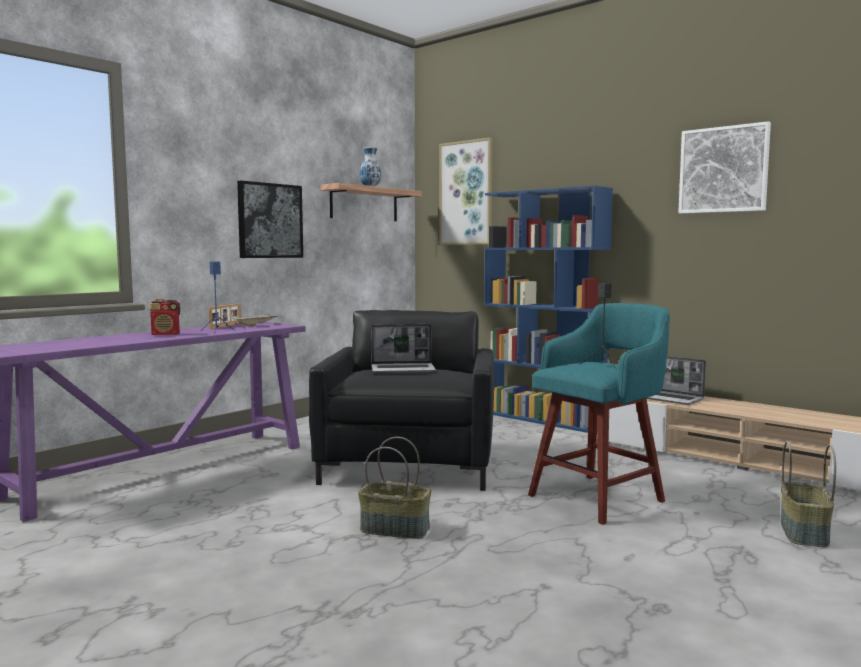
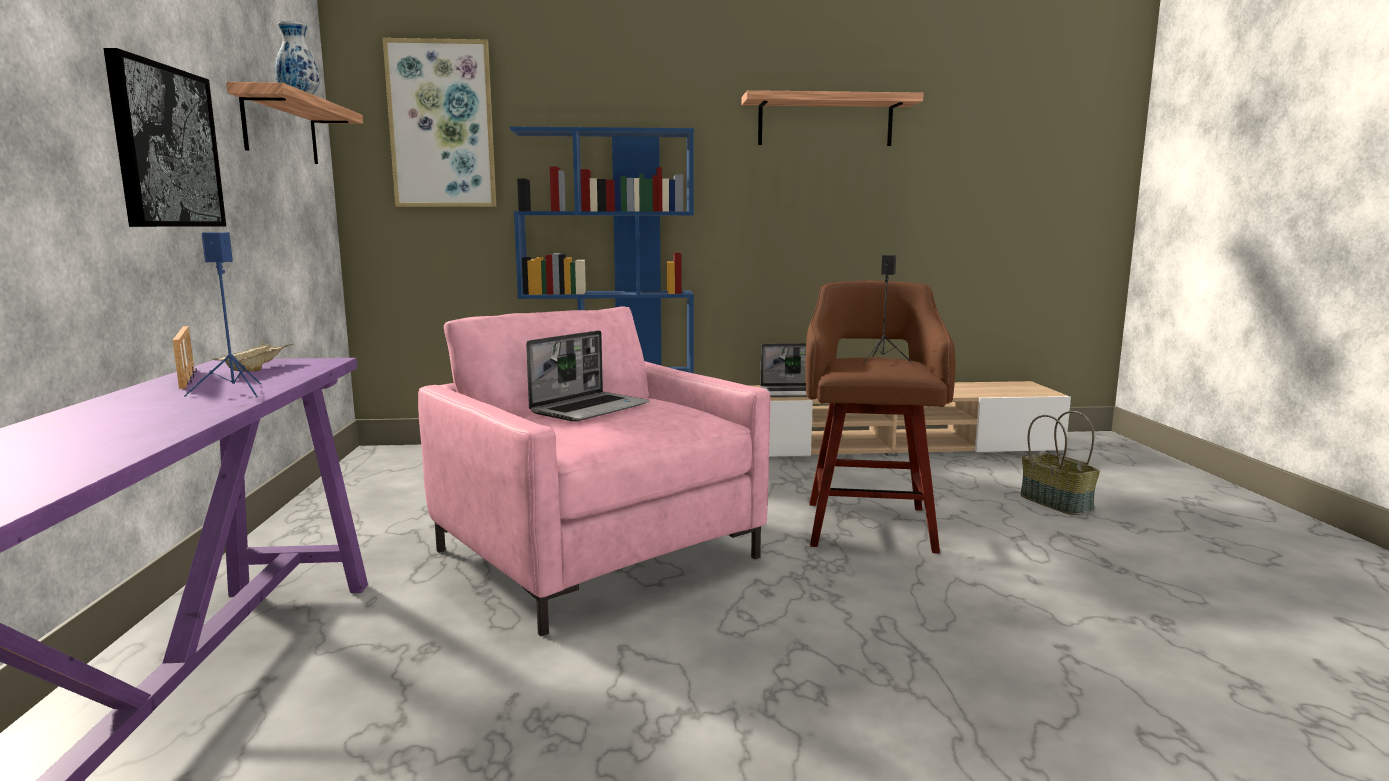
camera: 45 degrees left, 5 degrees up
(166, 334) = (133, 416): radio -> none
(396, 529) = (793, 653): basket -> none
(410, 464) = (597, 554): black armchair -> pink armchair
(599, 497) = (869, 524): turquoise stool -> brown stool
(723, 170) = (825, 121): picture -> shelf

